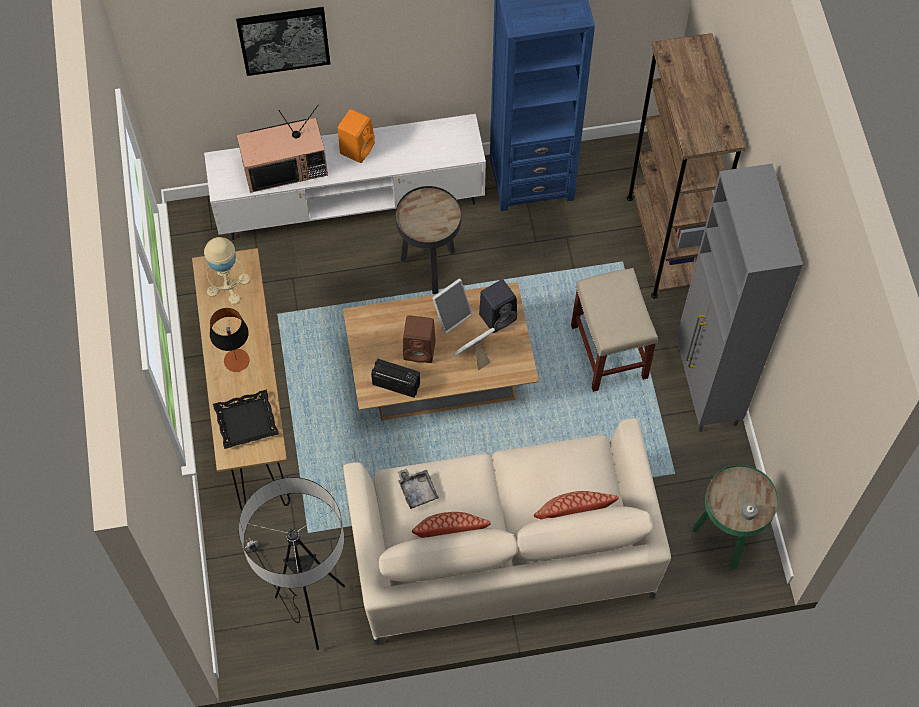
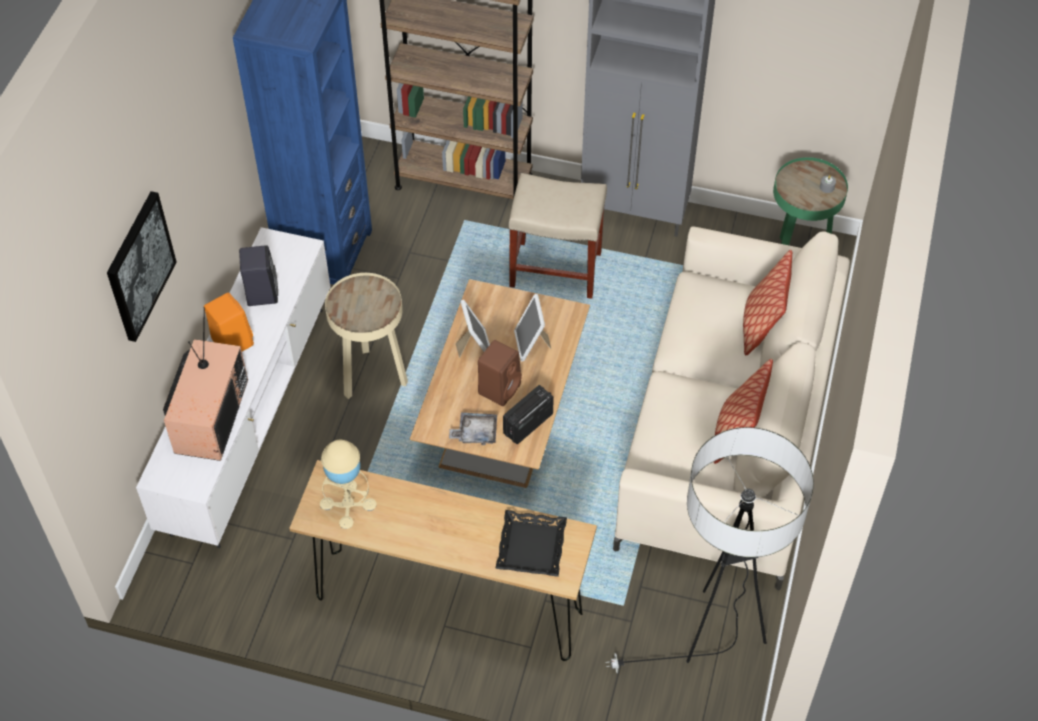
camera: 65 degrees left, 10 degrees down
(236, 360) = (449, 530): table lamp -> none
(417, 490) = (670, 441): grey tray -> grey tray (475, 433)
(430, 267) = (372, 377): black side table -> beige side table
(498, 316) = (499, 308): black speaker -> black speaker (261, 291)

